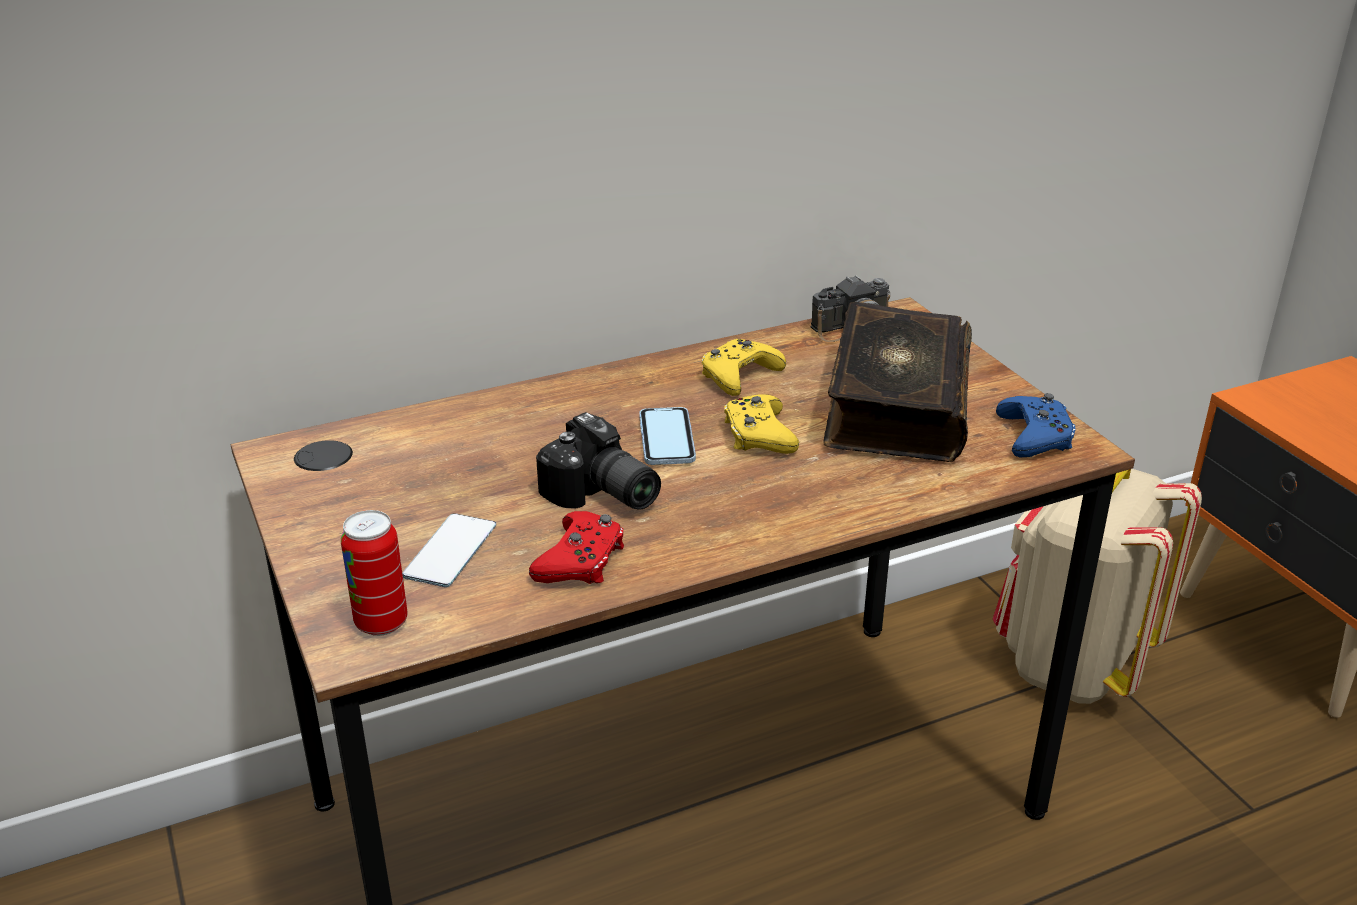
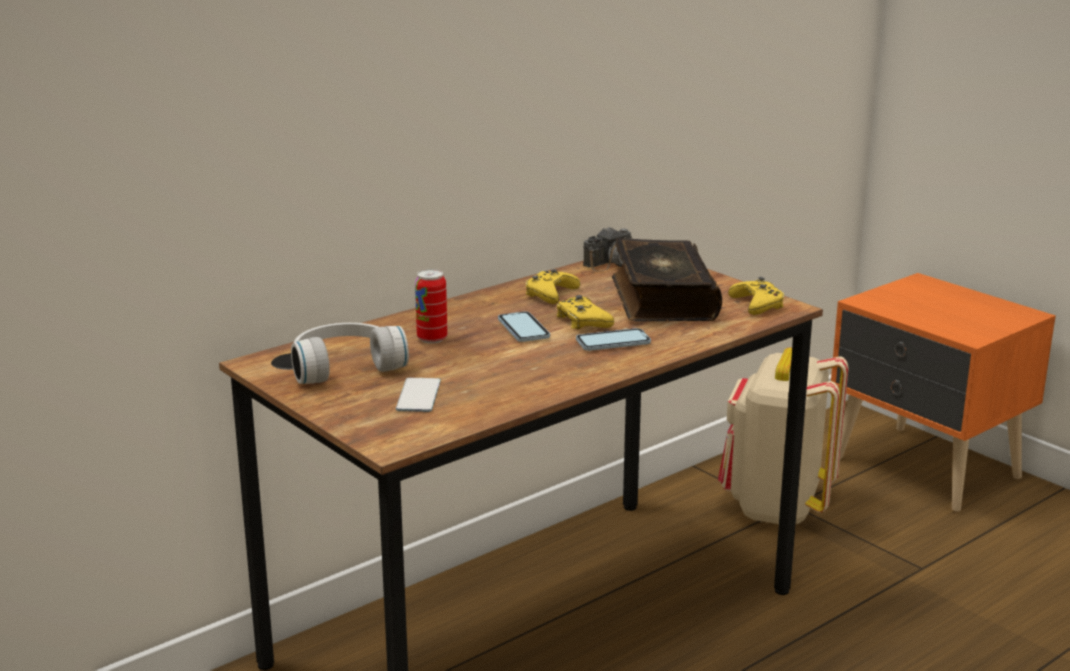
camera: 15 degrees left, 10 degrees down
(381, 622) = (399, 432): can -> can (432, 339)
(384, 476) = (344, 366): none -> white headphones
(581, 560) = (508, 390): red game controller -> none
(601, 496) = (499, 360): camera -> none
(782, 484) = (613, 342): none -> phone
(1034, 436) = (757, 304): blue game controller -> yellow game controller

